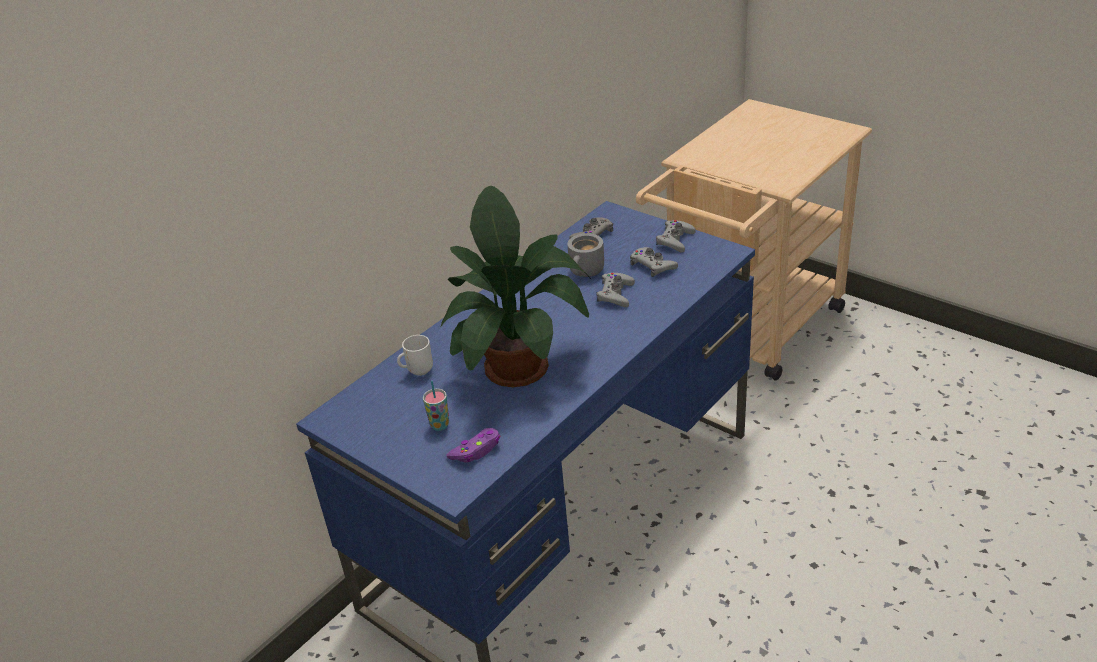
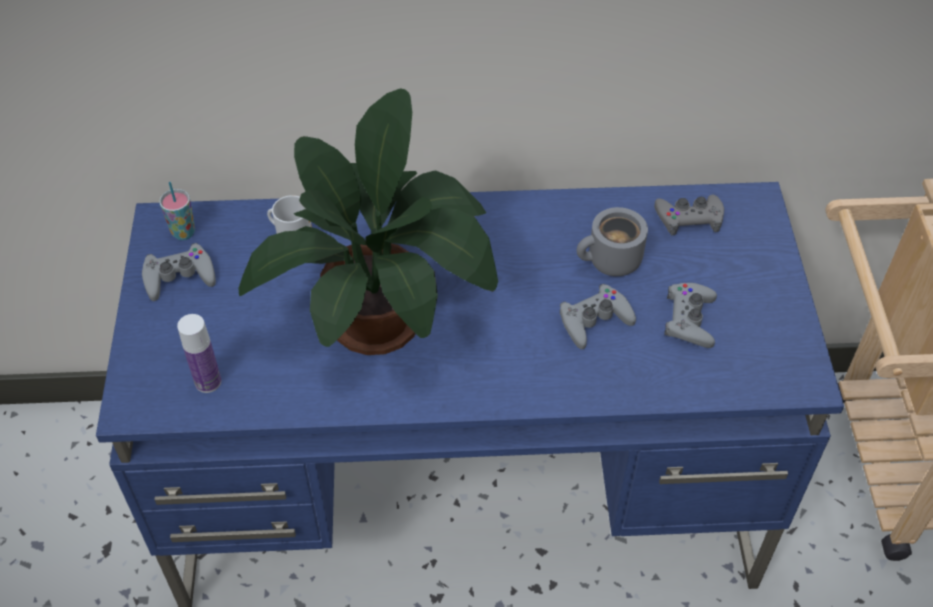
camera: 45 degrees right, 15 degrees up
(440, 425) = (223, 321): cup -> cup (183, 232)
(476, 450) = (208, 382): purple game controller -> bottle
(675, 240) = (768, 307): grey game controller -> grey game controller (179, 277)

